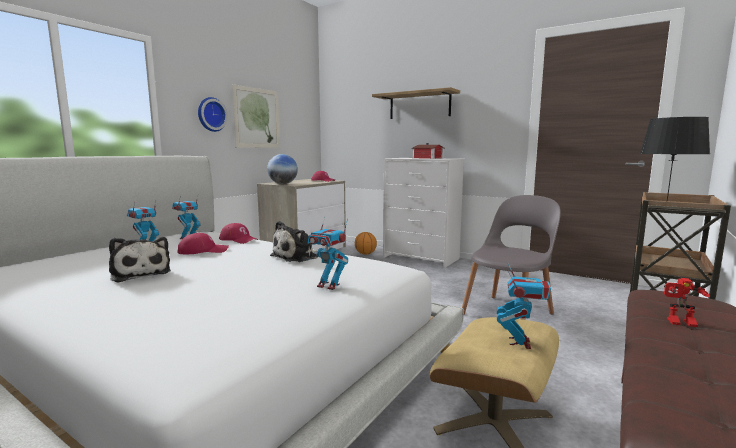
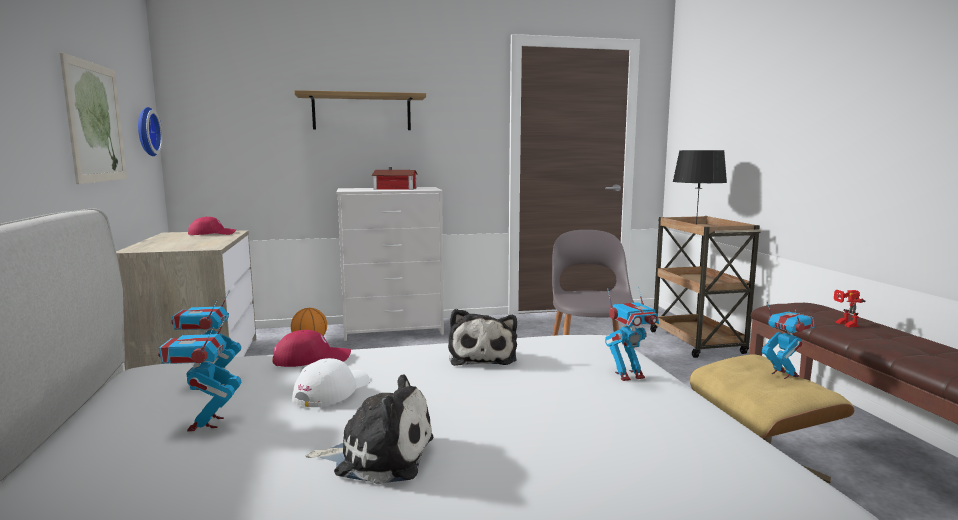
camera: 45 degrees left, 0 degrees up
(203, 251) = (332, 391): red cap -> white cap
(211, 114) = (38, 116): wall clock -> wall clock (145, 131)
(283, 184) = (173, 248): globe -> none
(681, 323) = (843, 324): toy robot -> toy robot turned 105 degrees clockwise

